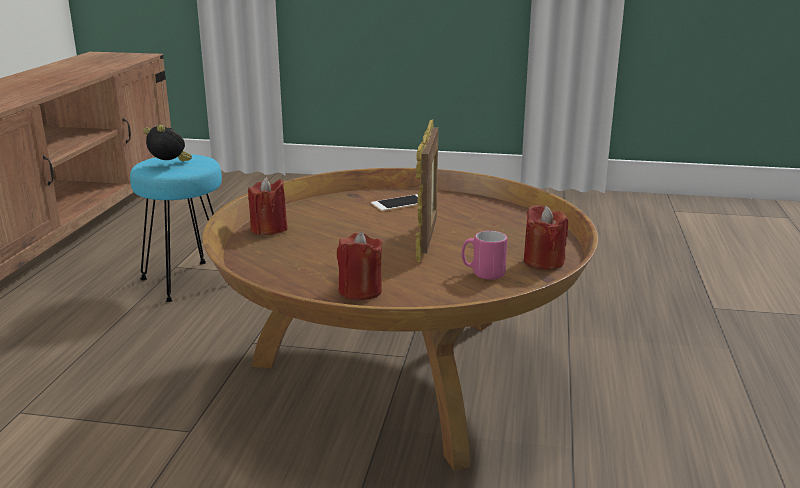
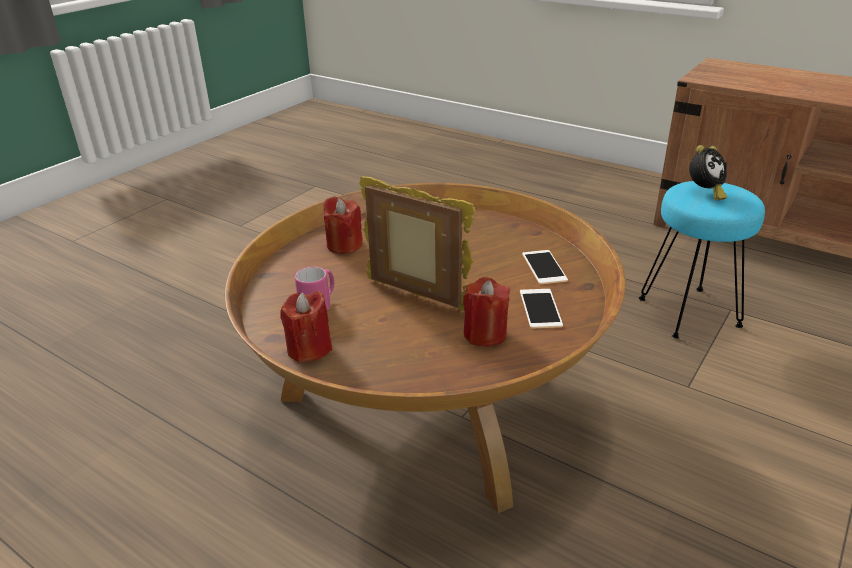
camera: 115 degrees right, 10 degrees up
(269, 229) = (505, 228): red candle -> red candle (485, 334)
(335, 208) = (544, 267): none -> phone

